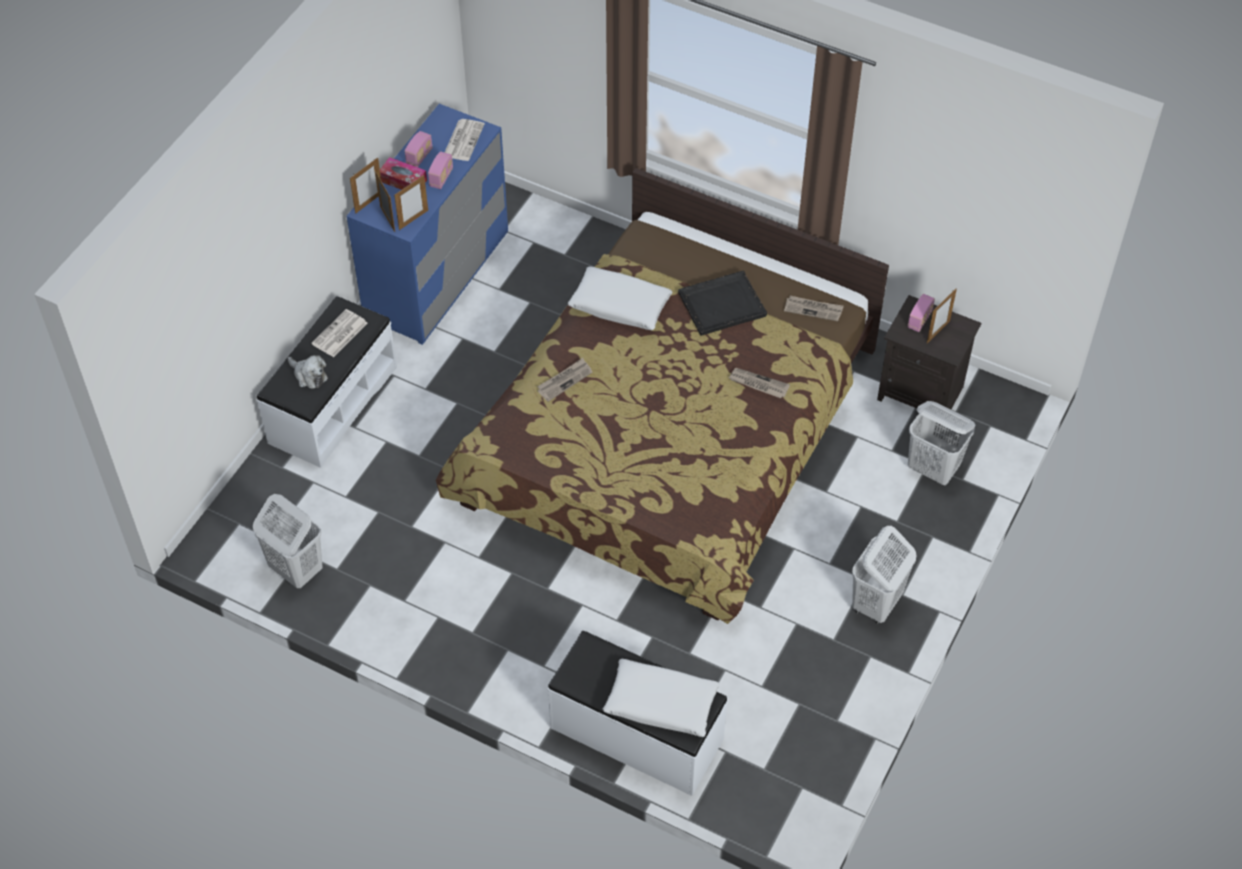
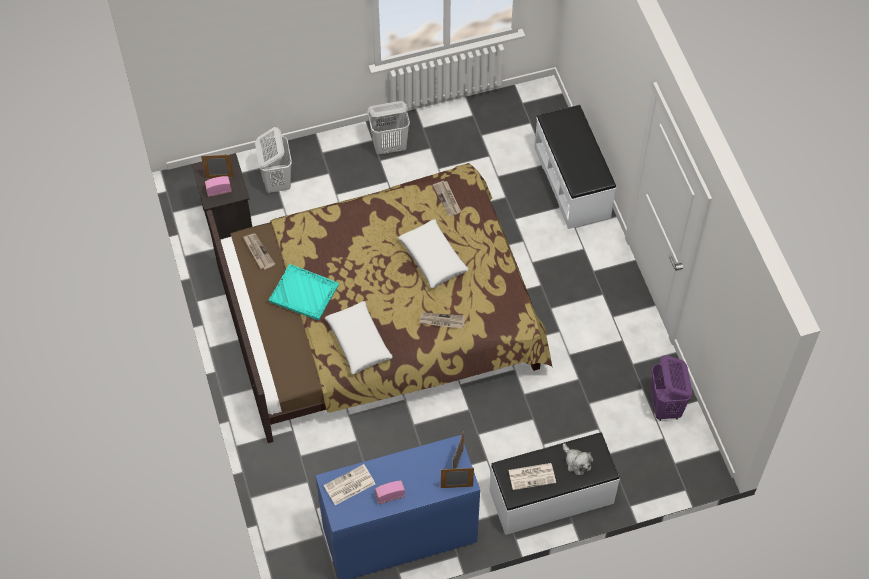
camera: 135 degrees left, 5 degrees up
(296, 569) = (665, 407): white laundry basket -> purple laundry basket
(309, 375) = (576, 462): plush toy -> plush toy turned 150 degrees clockwise
(403, 181) = (419, 486): tissue box -> none
(413, 220) = (442, 449): picture frame -> none
(441, 178) = (393, 467): radio -> none
(661, 704) = (572, 134): white pillow -> white pillow (433, 258)
(721, 304) = (304, 293): black tray -> turquoise tray
(758, 384) = (343, 232): newspaper -> newspaper (447, 199)

